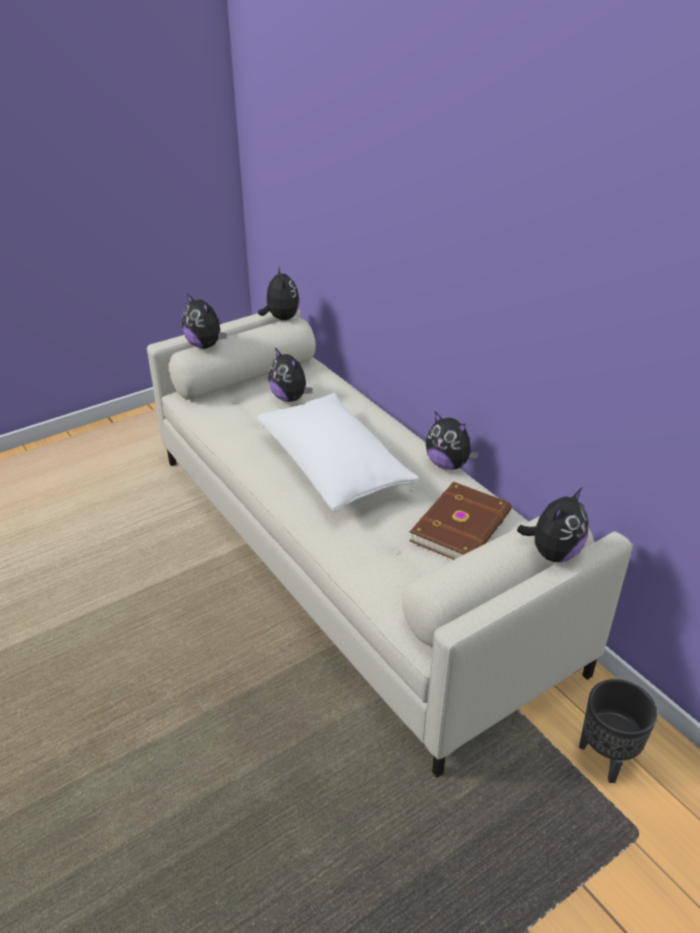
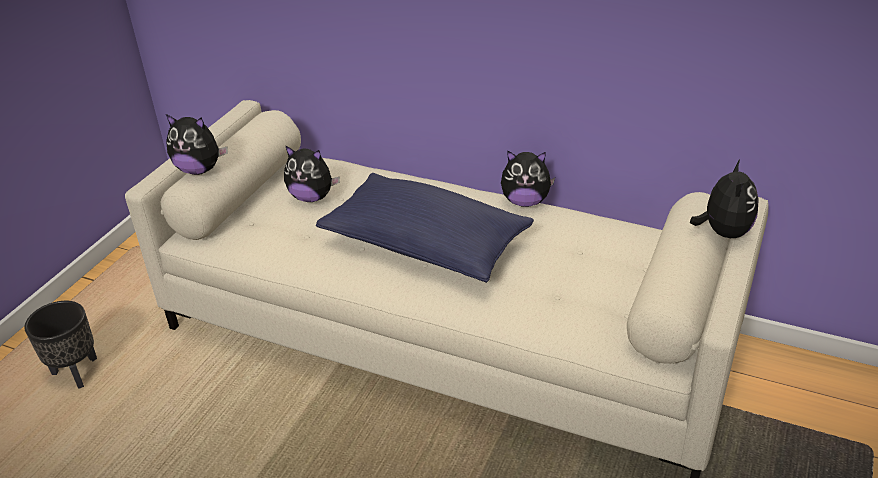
camera: 30 degrees left, 0 degrees up
(281, 318) = (251, 117): plush toy -> none
(333, 468) = (425, 246): white pillow -> blue pillow
(462, 527) = (595, 250): brown book -> none
(605, 757) = (797, 403): black planter -> black planter (76, 374)

